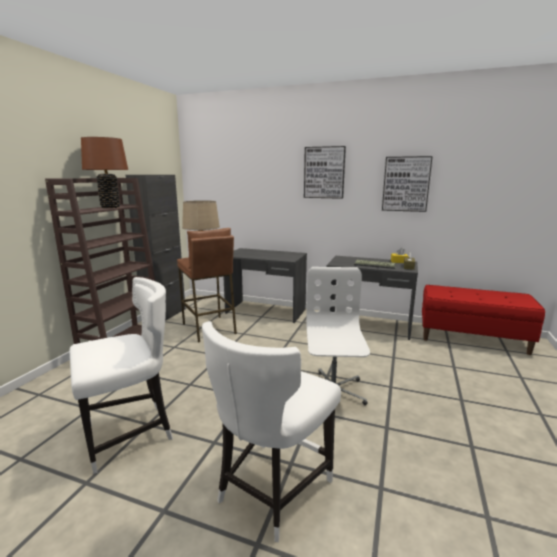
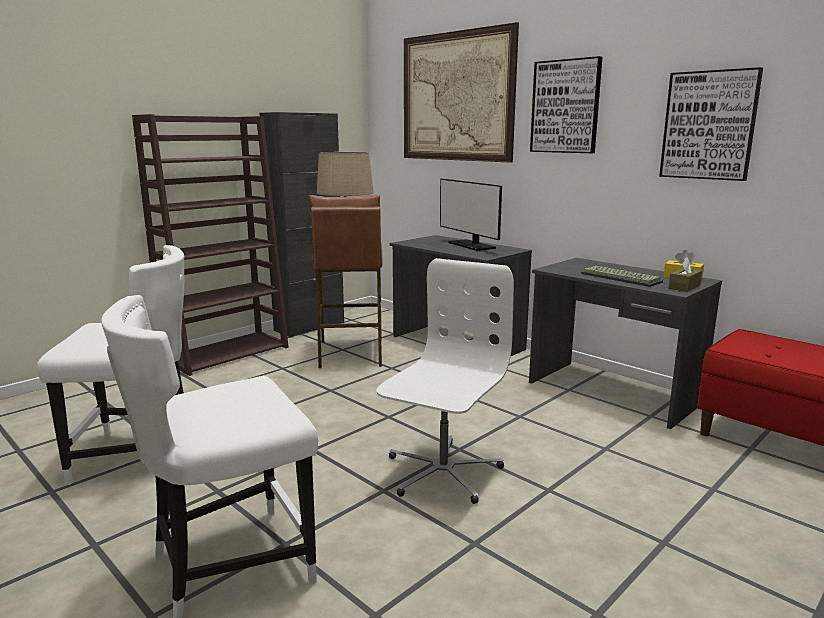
camera: 25 degrees right, 0 degrees up
(110, 207) = (219, 157): brown table lamp -> none
(250, 165) = (456, 97): none -> picture
(271, 253) = (471, 245): none -> monitor

